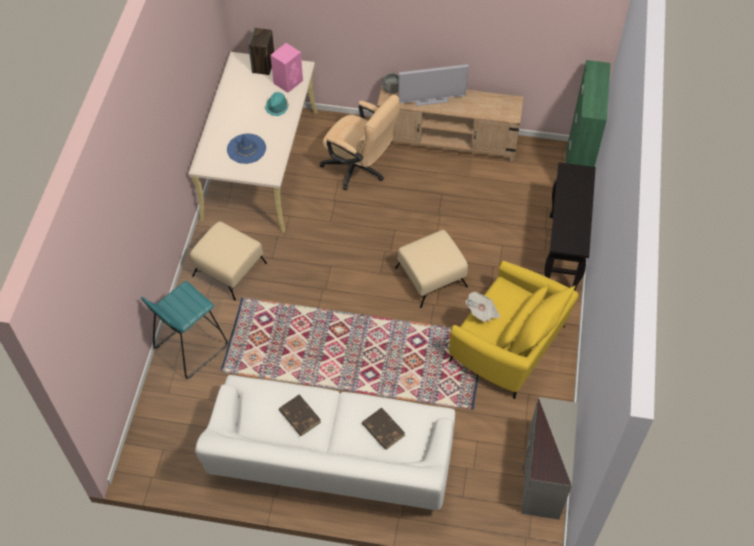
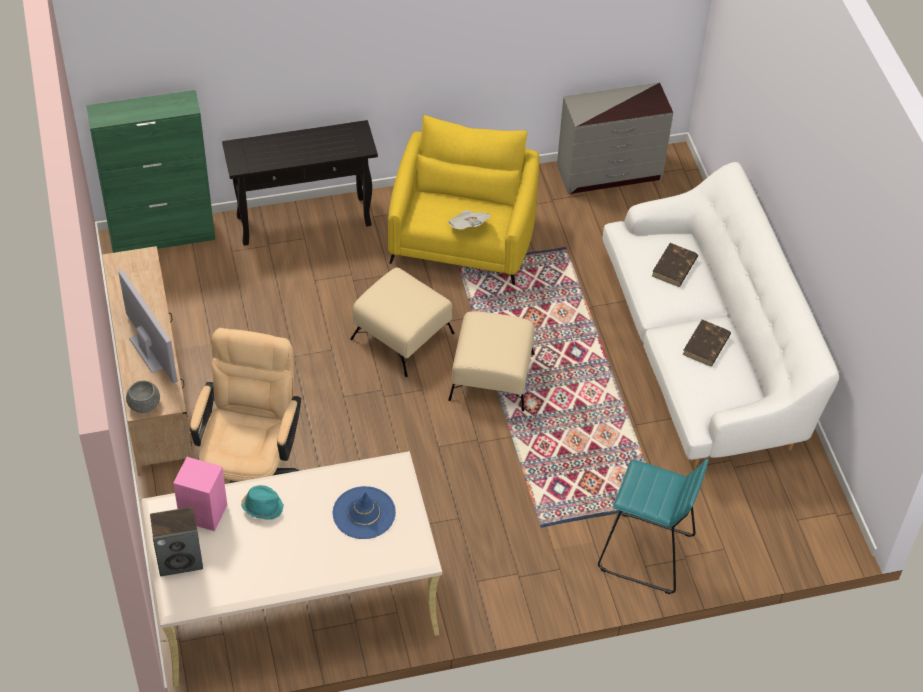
camera: 115 degrees left, 5 degrees down
(229, 269) = (503, 561): beige ottoman -> beige ottoman (491, 377)

